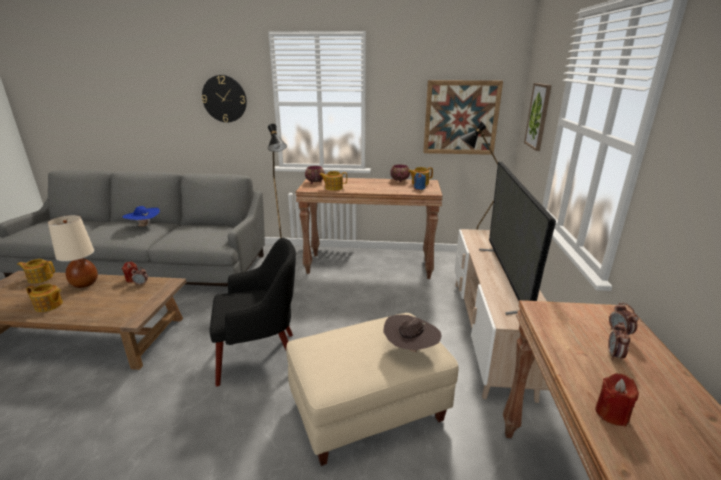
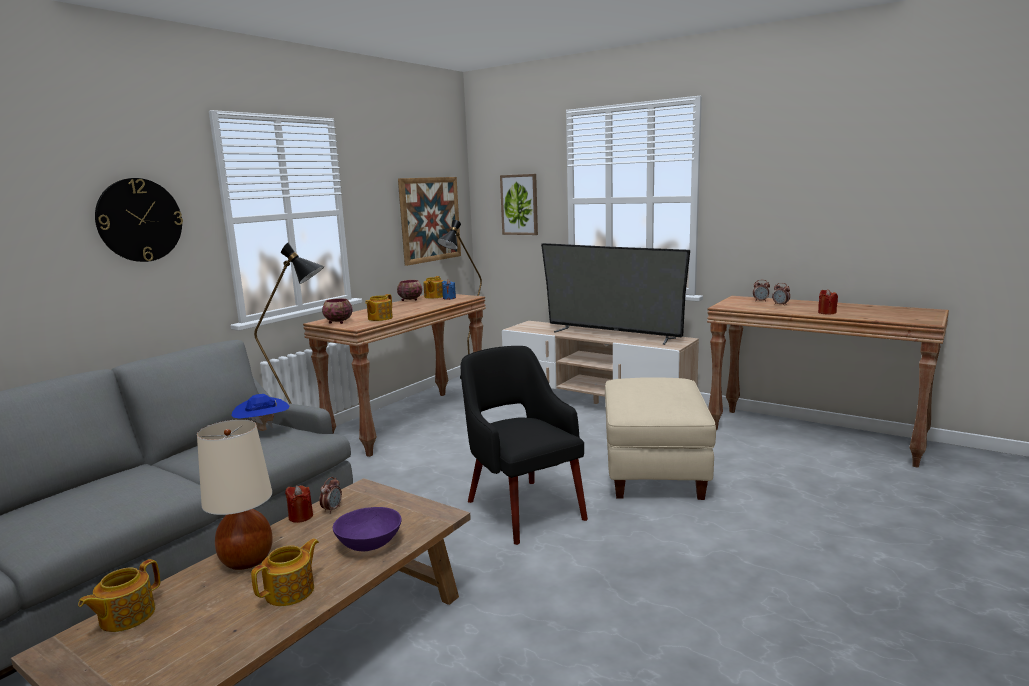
camera: 60 degrees left, 10 degrees down
(96, 309) = (369, 544): none -> purple bowl
(144, 226) = (122, 480): blue hat -> blue hat (263, 430)
(261, 357) = (523, 508): black armchair -> black armchair turned 45 degrees counterclockwise
(410, 350) = (670, 383): brown hat -> none

